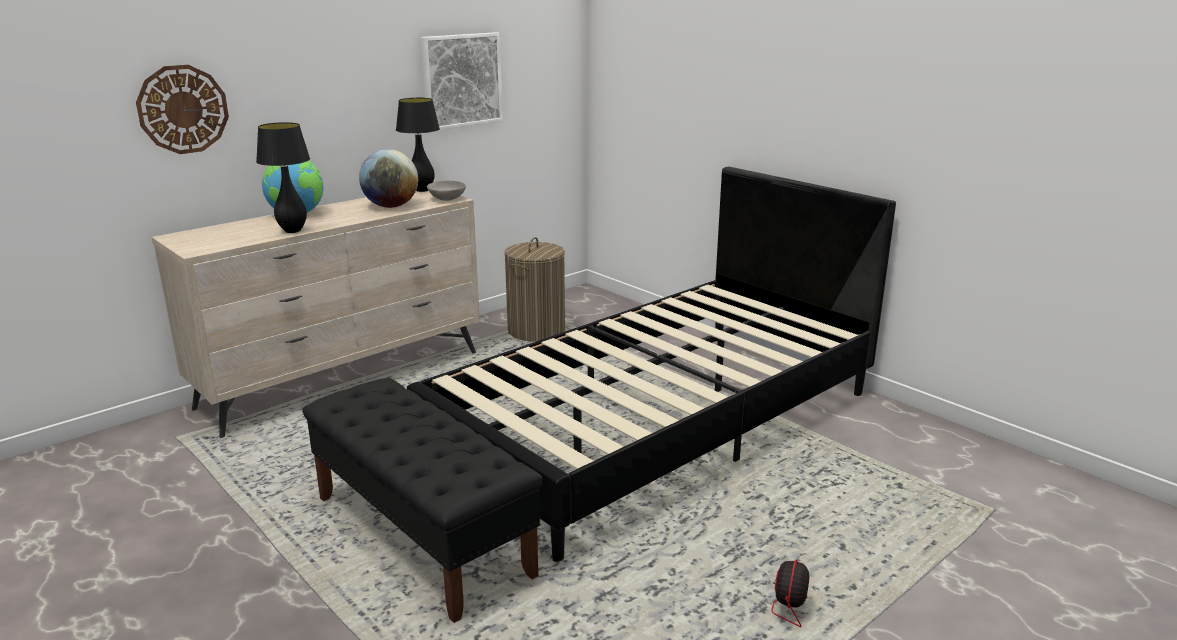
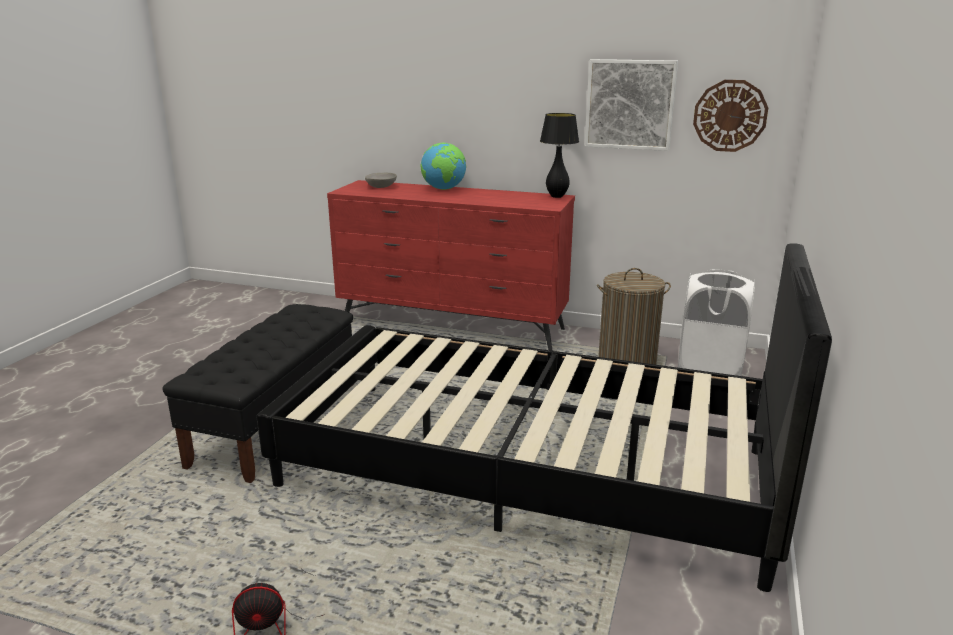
camera: 60 degrees right, 0 degrees up
(183, 109) = (391, 97): wall clock -> wall clock (730, 116)
(292, 231) = (408, 196): black table lamp -> none
(345, 379) = (452, 326): beige dresser -> red dresser
(391, 206) = (501, 199): globe -> none
(447, 199) = (546, 206): grey bowl -> grey bowl (381, 187)
(591, 310) = (709, 369): none -> white laundry basket

